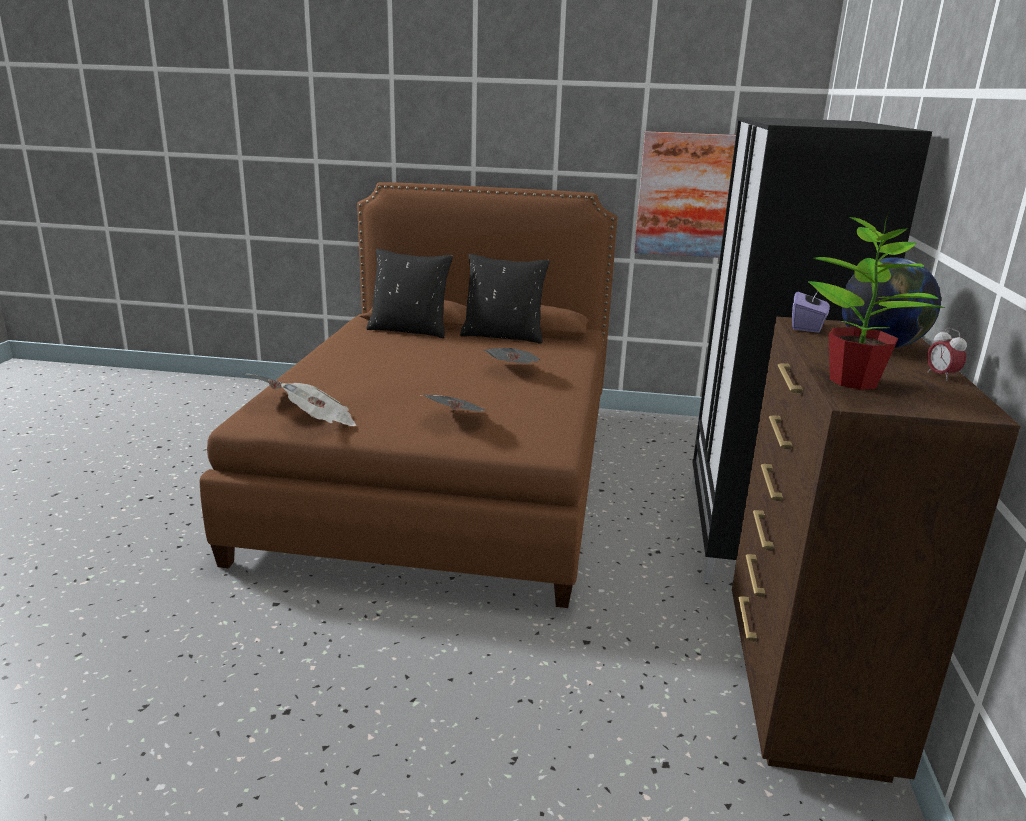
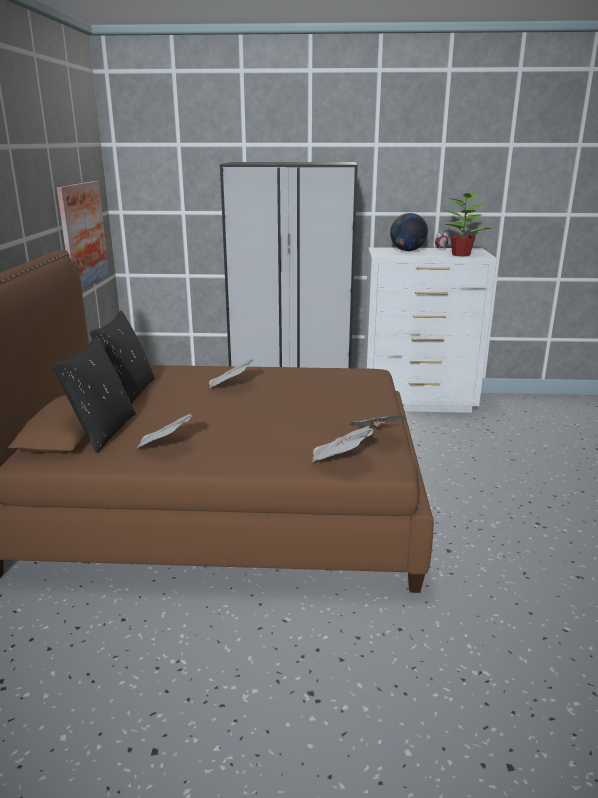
camera: 95 degrees left, 0 degrees up
(456, 420) = (343, 396): newspaper -> newspaper (164, 445)
(803, 686) = (418, 403): brown dresser -> white dresser
(807, 326) = (386, 254): purple tissue box -> none

